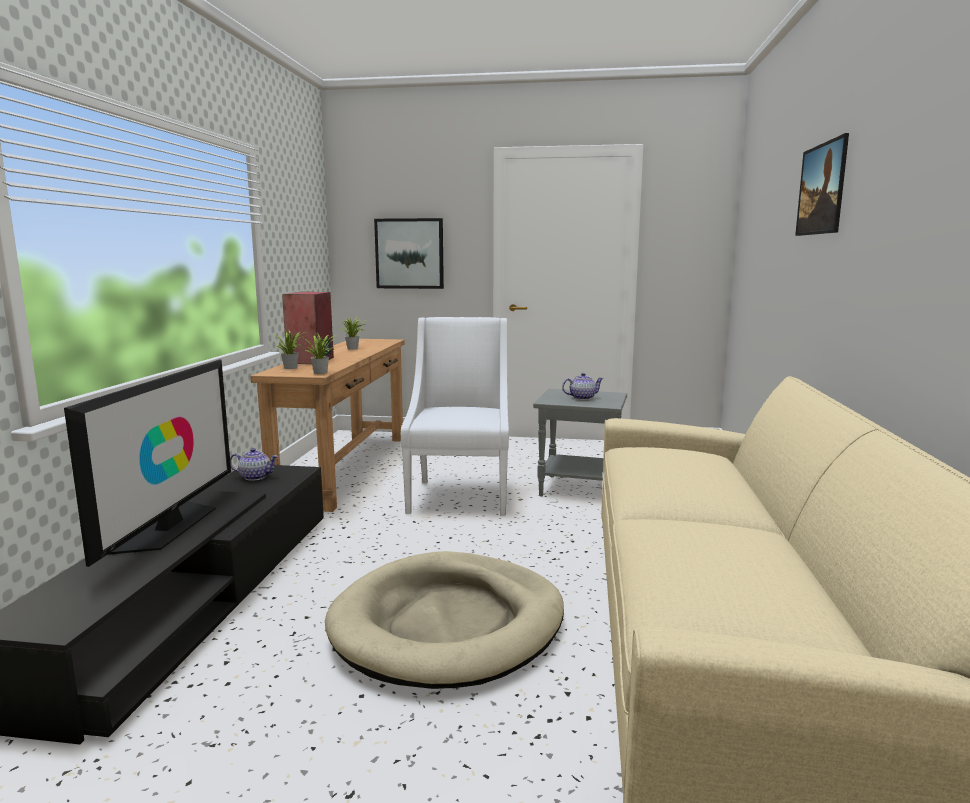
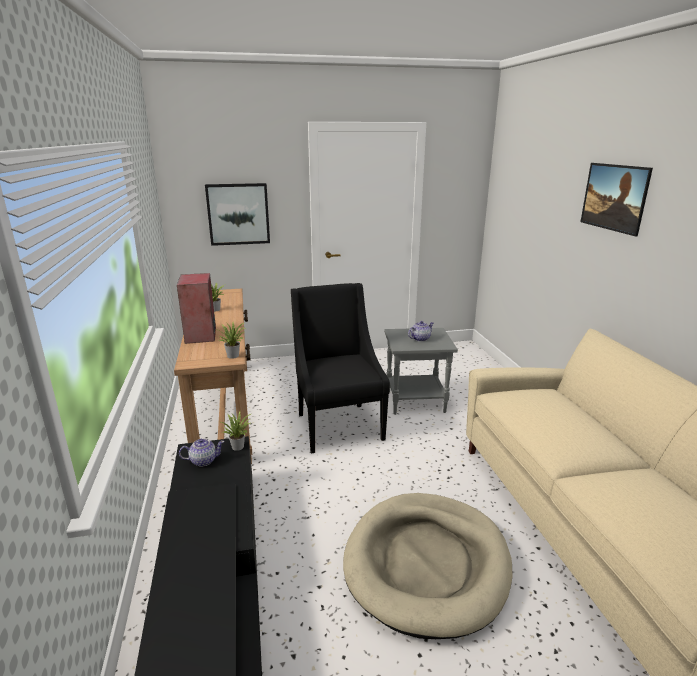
camera: 20 degrees left, 10 degrees up
(169, 526) = (189, 547): television -> none
(292, 367) = (198, 350): potted plant -> potted plant (238, 446)
(460, 496) = (338, 425): white armchair -> black armchair

